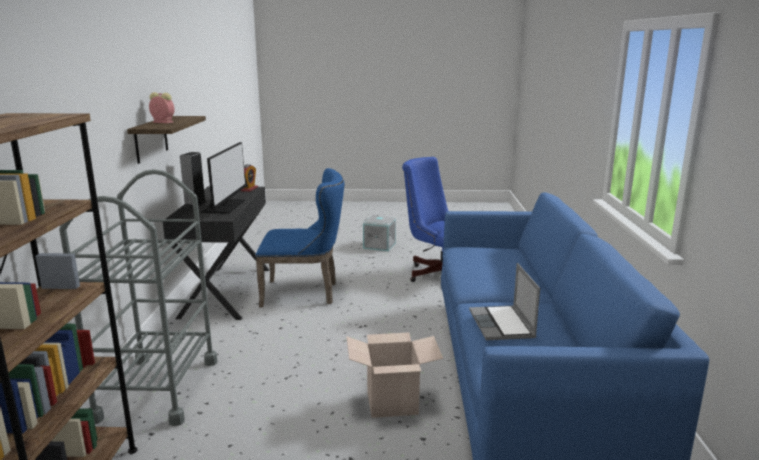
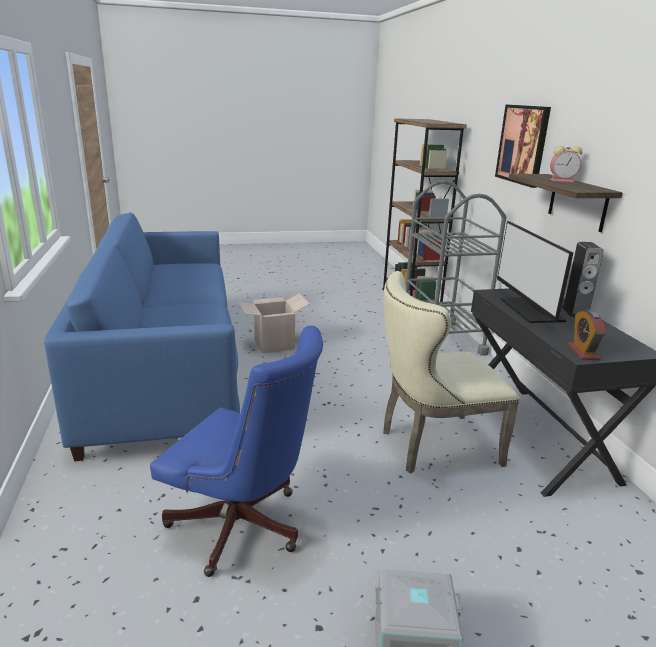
camera: 165 degrees right, 5 degrees up
(95, 111) = (523, 144): none -> picture
(305, 293) = (432, 446): blue chair -> beige chair
(502, 325) = (196, 279): laptop -> none

